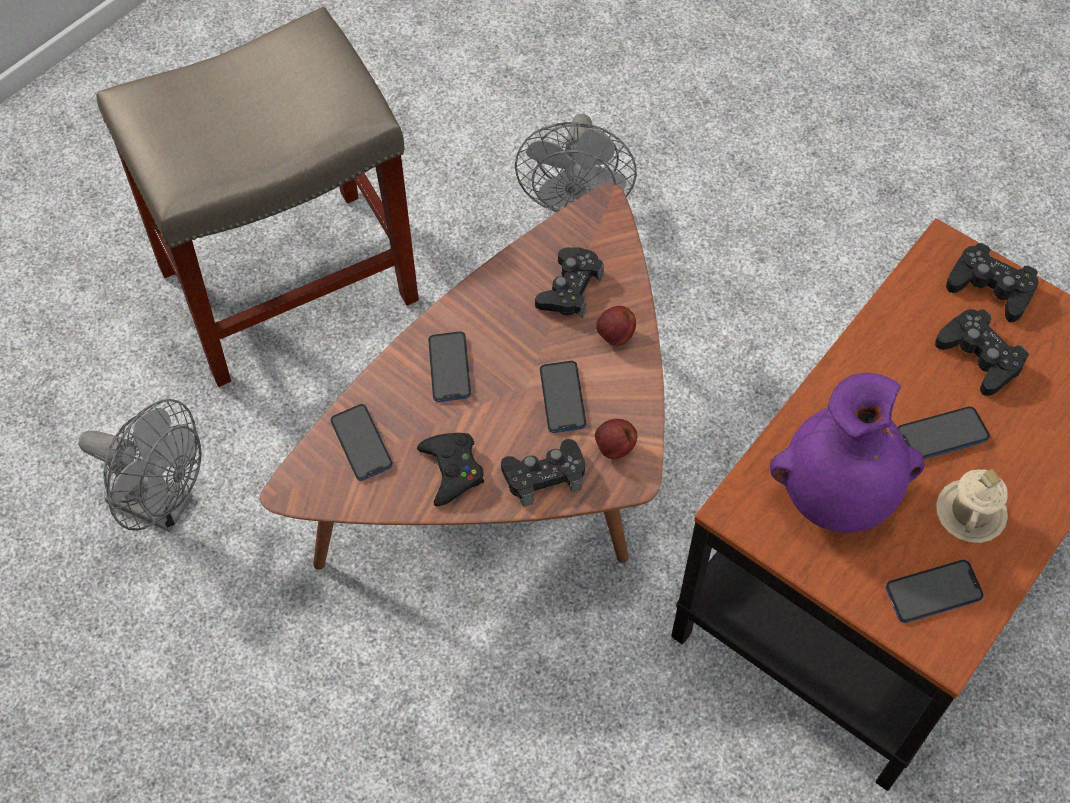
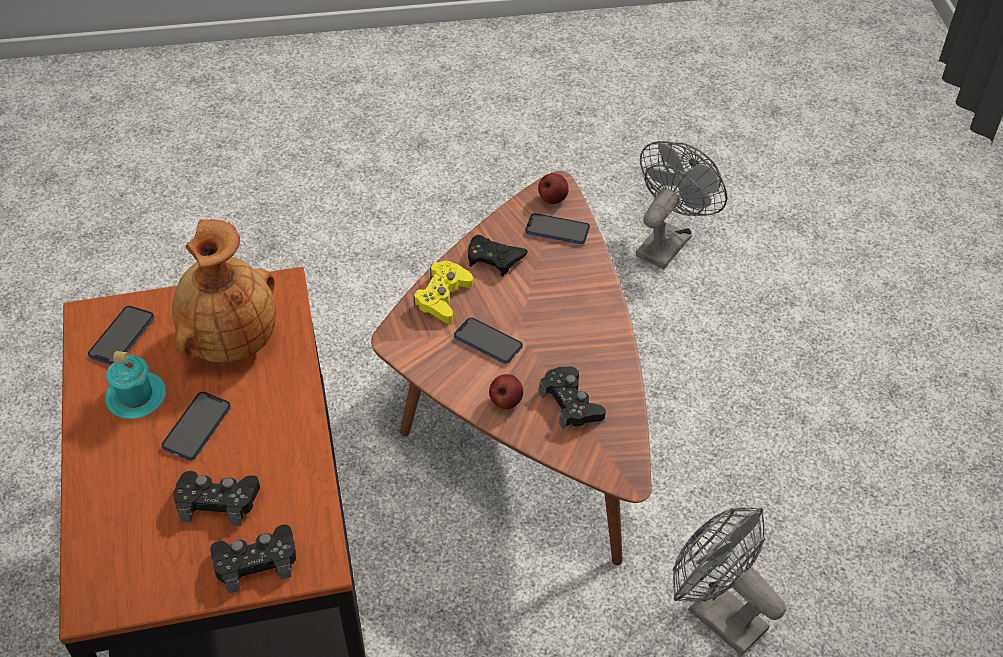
camera: 130 degrees right, 10 degrees down
(162, 505) = (667, 241): grey fan -> grey fan turned 150 degrees clockwise
(291, 282) = (799, 392): beige stool -> none
(449, 368) = (570, 301): phone -> none
(544, 476) = (443, 297): black game controller -> yellow game controller
(614, 448) = (424, 343): apple -> apple (552, 199)
(837, 495) = (230, 339): purple vase -> brown vase
(970, 512) = (136, 397): beige mug -> turquoise mug

